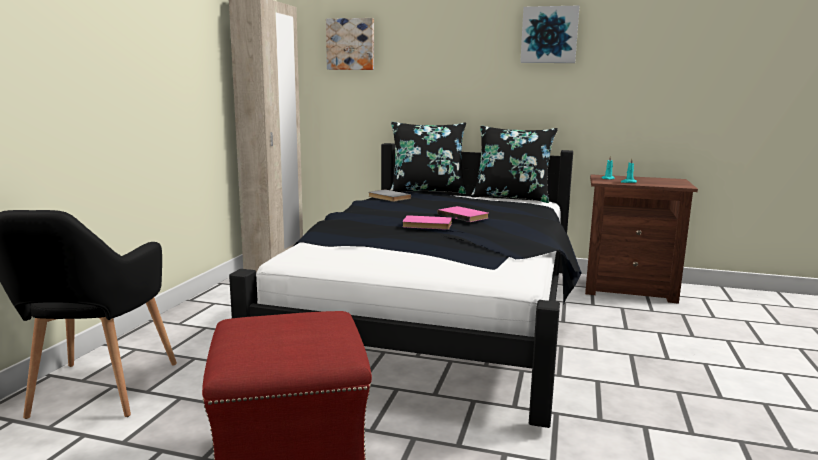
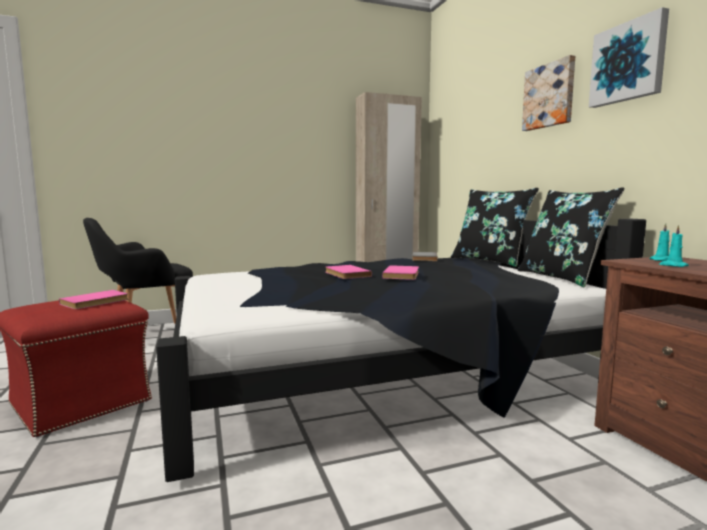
camera: 55 degrees right, 5 degrees down
(296, 322) = (96, 302): none -> pink book
(351, 44) = (463, 121): picture -> picture (549, 96)

